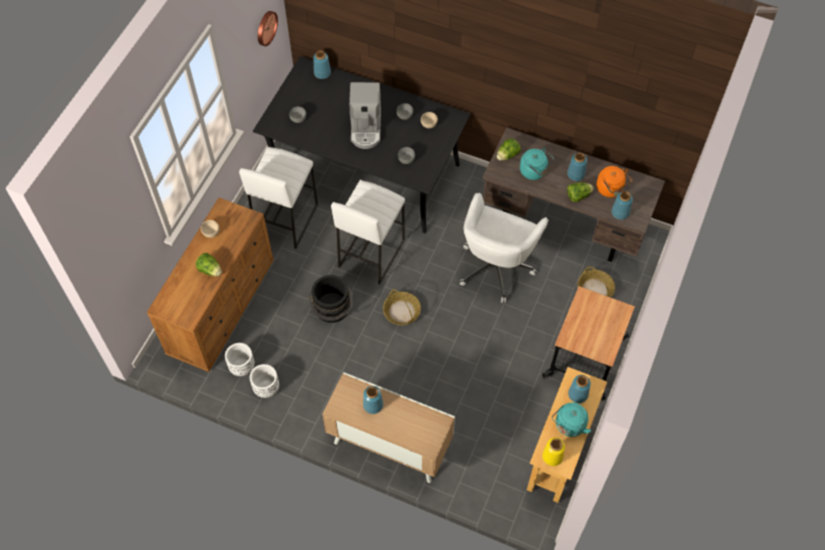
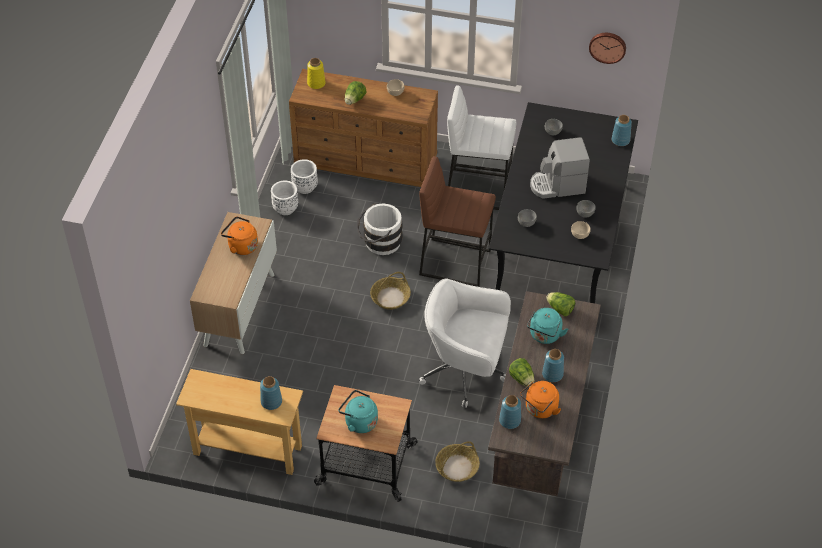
camera: 80 degrees right, 10 degrees down
(332, 311) = (379, 243): black bucket -> white bucket
(371, 253) = (455, 262): white stool -> brown stool
(372, 405) = (241, 246): blue vase -> orange kettle
(553, 456) = (199, 386): yellow vase -> yellow vase (316, 83)
(569, 426) = (233, 397): turquoise kettle -> turquoise kettle (359, 421)

